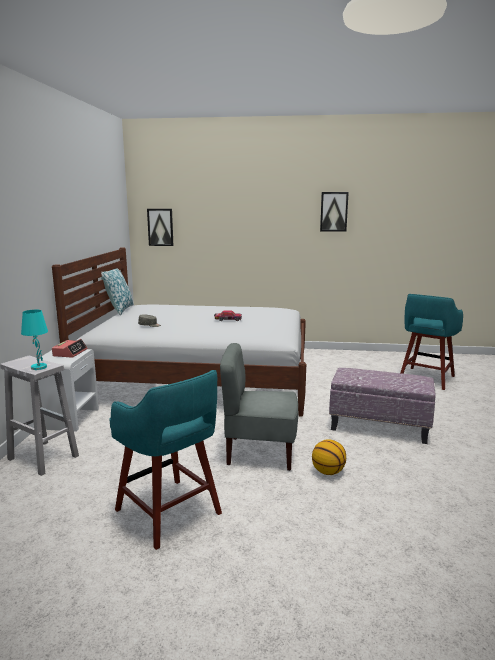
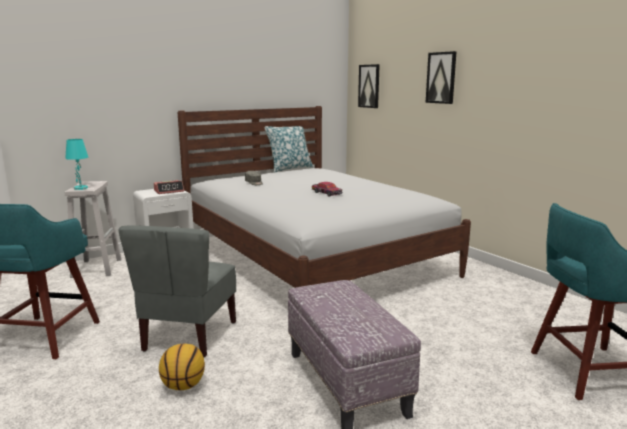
camera: 50 degrees right, 0 degrees up
(260, 452) = (189, 336): grey chair -> grey chair turned 135 degrees counterclockwise
(334, 211) = (556, 62): picture -> picture (441, 78)

